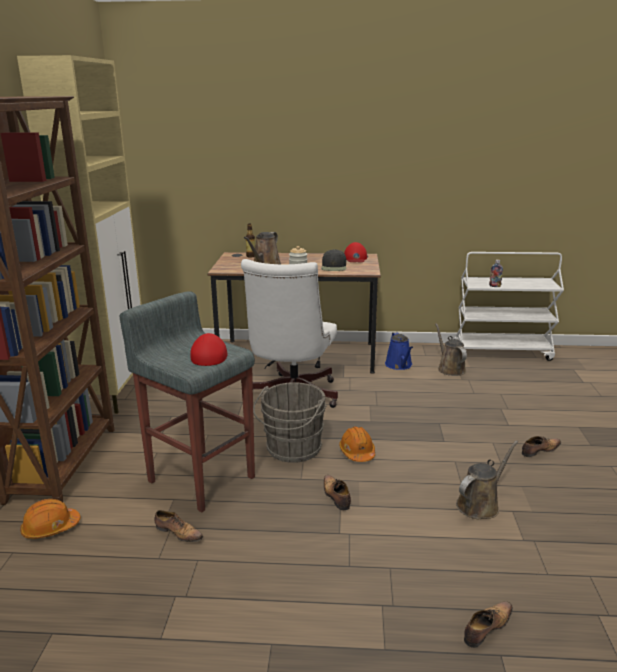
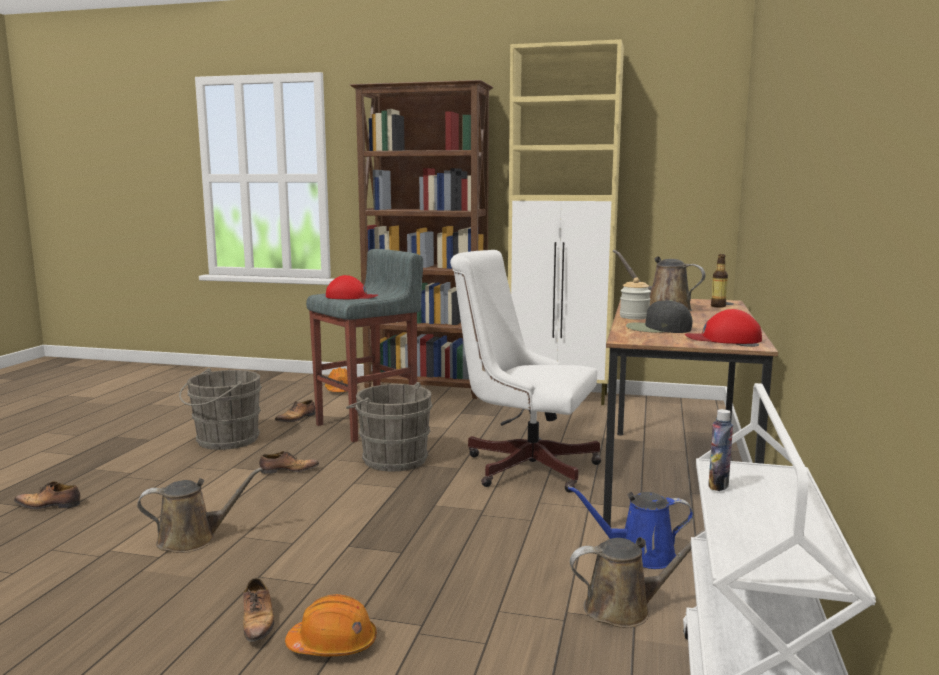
camera: 100 degrees right, 10 degrees down
(264, 568) = (224, 440): none -> grey bucket
(357, 452) = (362, 488): orange hard hat -> orange hard hat (333, 645)
(480, 504) = (193, 539): brown watering can -> brown watering can turned 75 degrees counterclockwise
(486, 628) = (49, 506): shoe -> shoe turned 120 degrees clockwise

